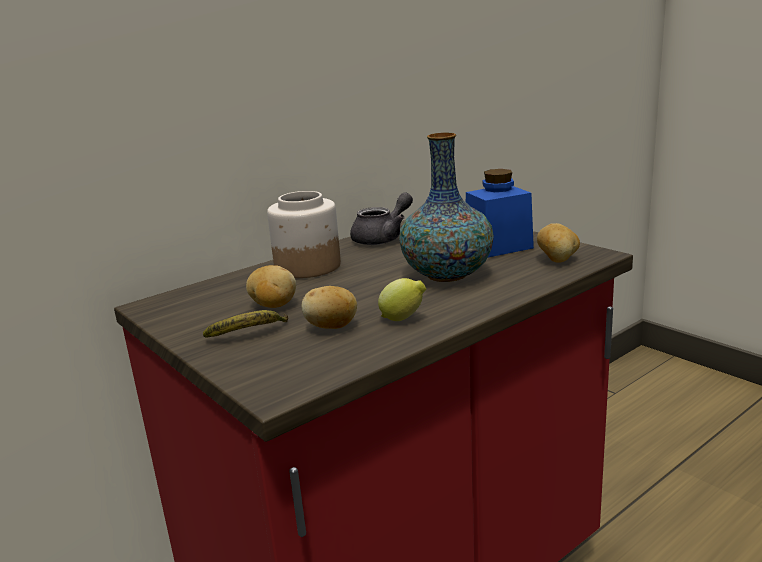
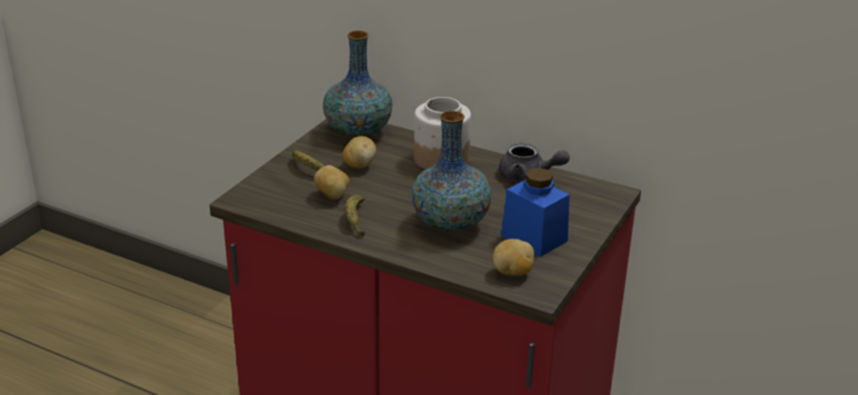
camera: 65 degrees right, 10 degrees up
(189, 300) = (357, 132): none -> vase
(403, 319) = (355, 220): lemon -> banana

